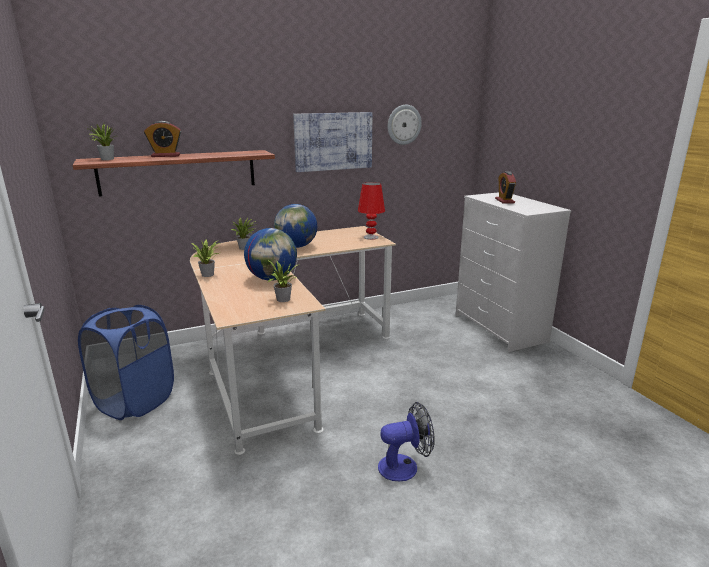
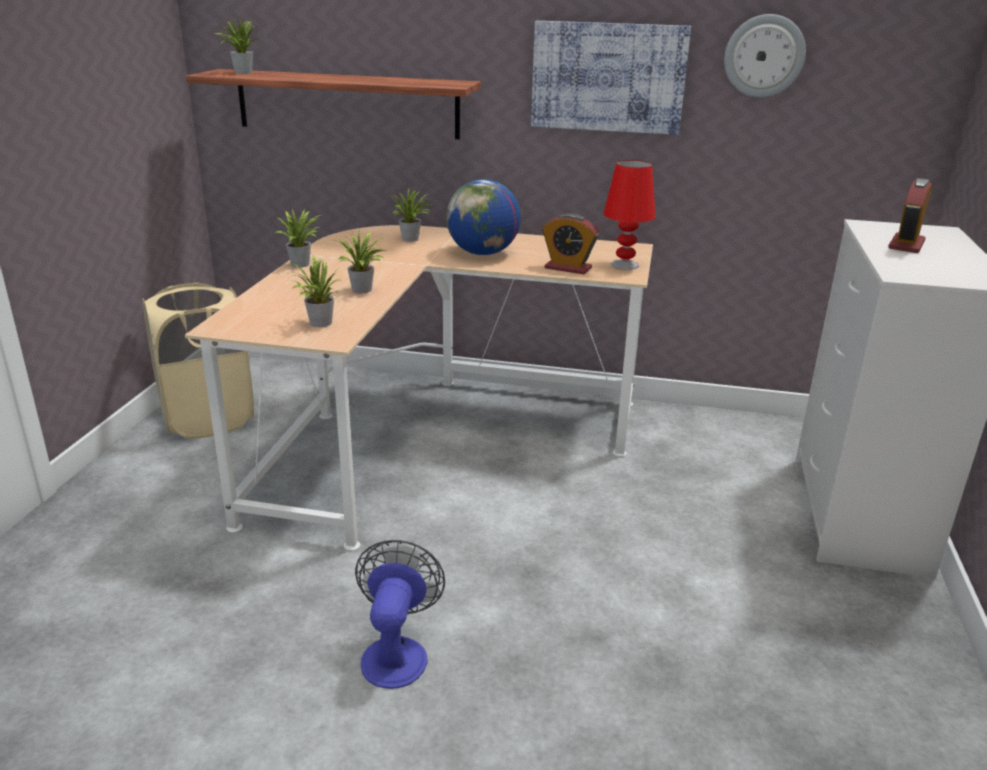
camera: 35 degrees right, 5 degrees up
(135, 401) = (208, 419): blue laundry basket -> beige laundry basket
(166, 156) = (321, 75): alarm clock -> alarm clock (568, 268)
(272, 278) = (363, 290): globe -> potted plant
(405, 466) = (396, 652): fan -> fan turned 105 degrees counterclockwise

